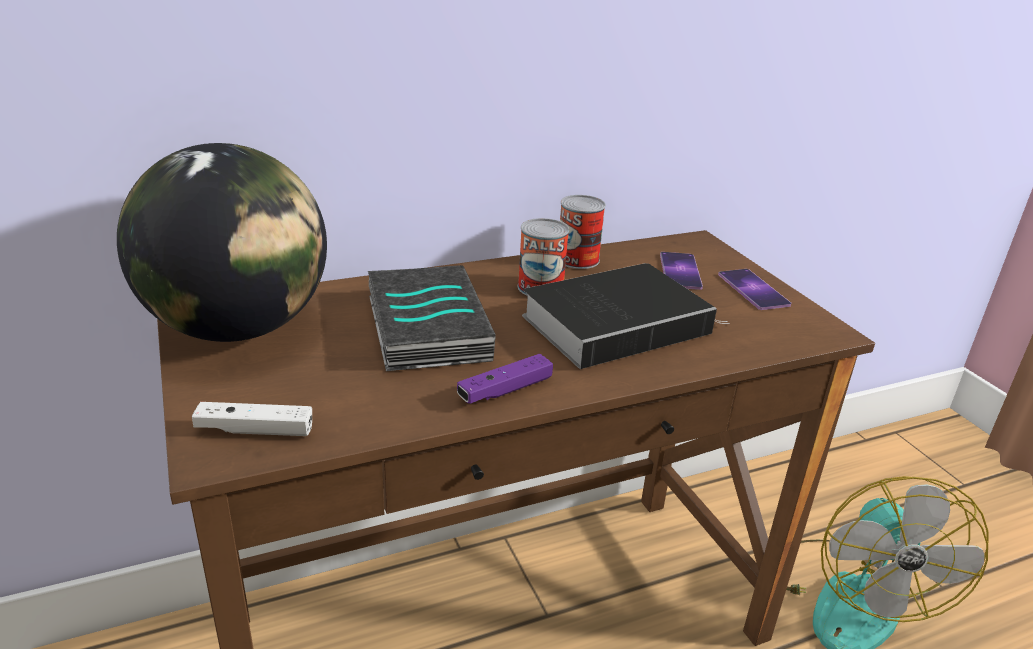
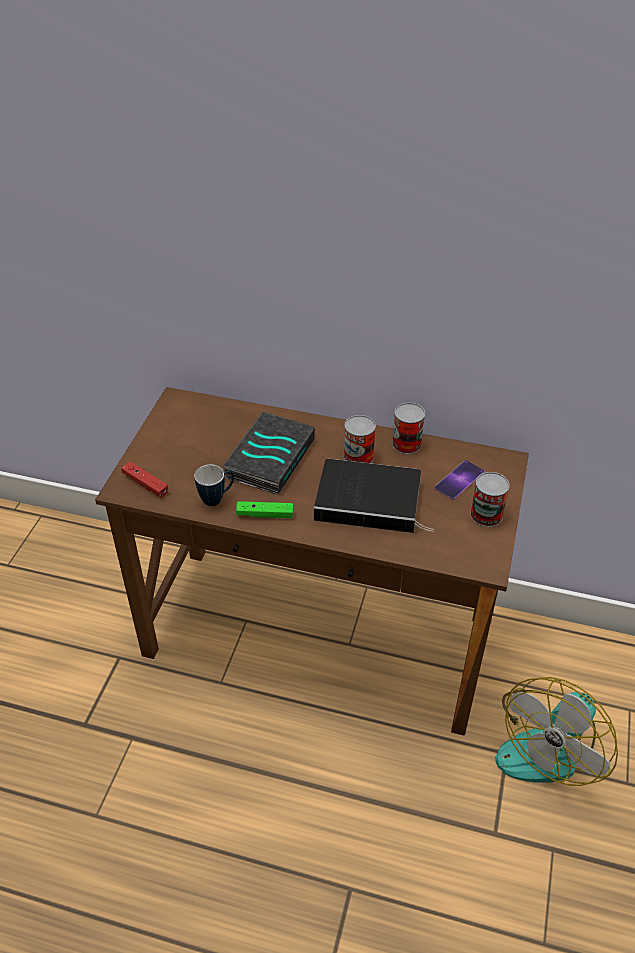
camera: 40 degrees right, 15 degrees up
(238, 328) = (186, 419): globe -> none
(255, 430) = (145, 484): white game controller -> red game controller
(407, 400) = (217, 498): none -> mug
(505, 390) = (265, 514): purple game controller -> green game controller
(753, 289) = (486, 515): phone -> can

